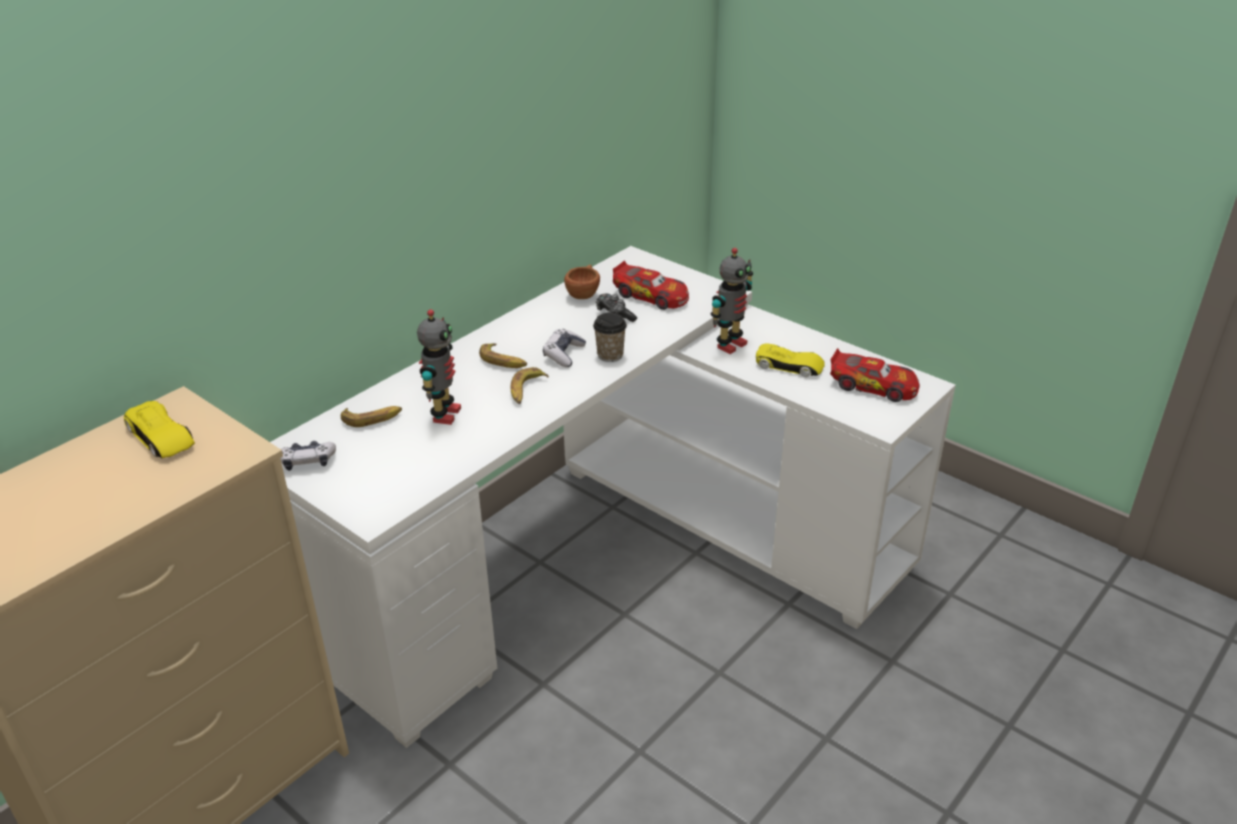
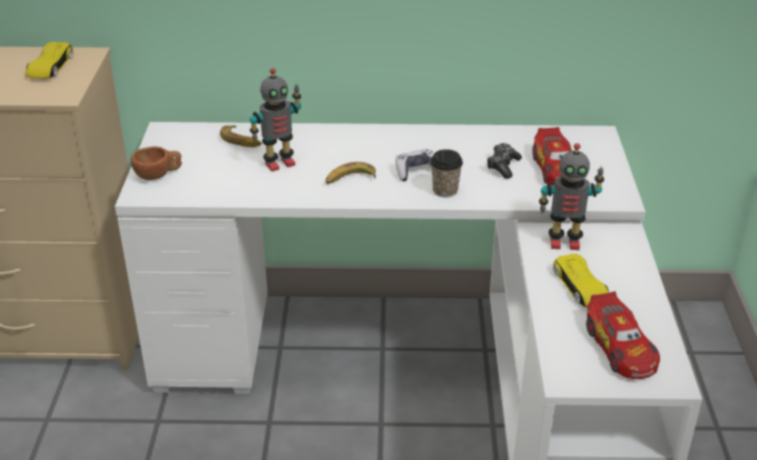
camera: 50 degrees right, 0 degrees up
(308, 461) = (170, 144): game controller -> none
(503, 361) = (372, 153): banana -> none
(584, 293) = (511, 140): brown cup -> brown cup (158, 175)

